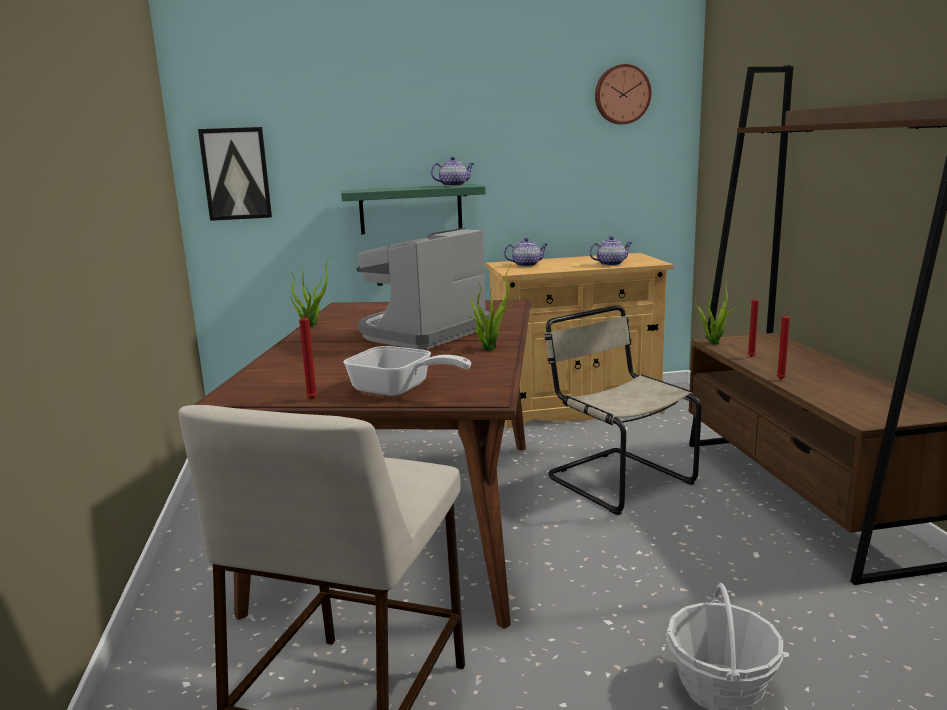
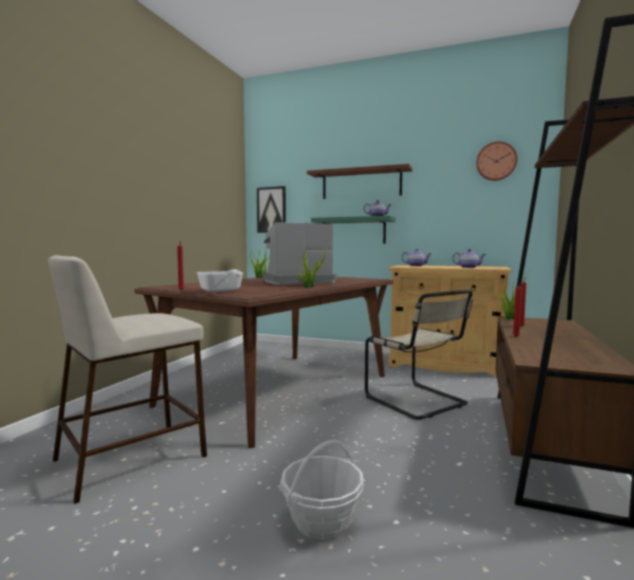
camera: 30 degrees right, 10 degrees down
(413, 125) = (361, 184): none -> brown shelf
(615, 479) = (418, 402): beige chair -> beige chair turned 150 degrees clockwise

